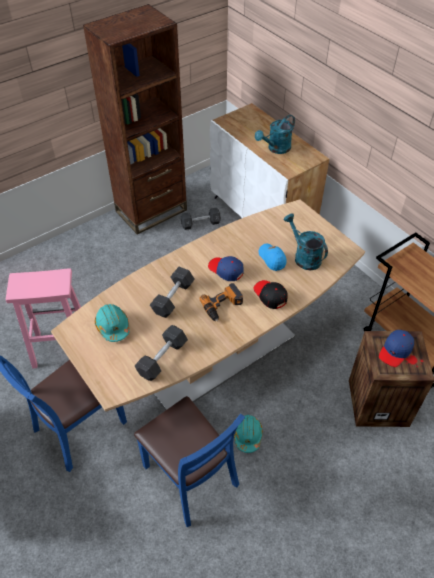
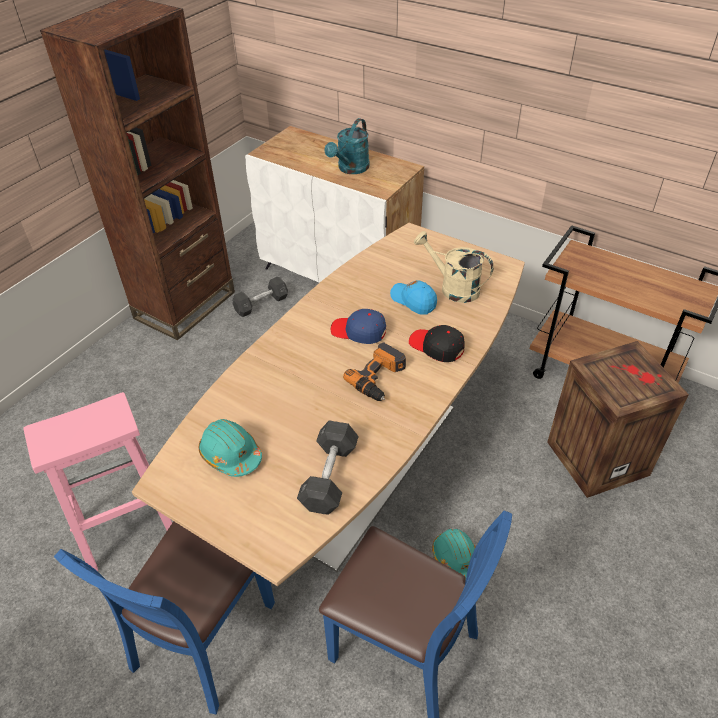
camera: 20 degrees left, 5 degrees down
(173, 298) = (302, 388): grey dumbbell -> none
(304, 257) = (453, 288): turquoise watering can -> beige watering can
(395, 351) = (622, 373): blue cap -> none

